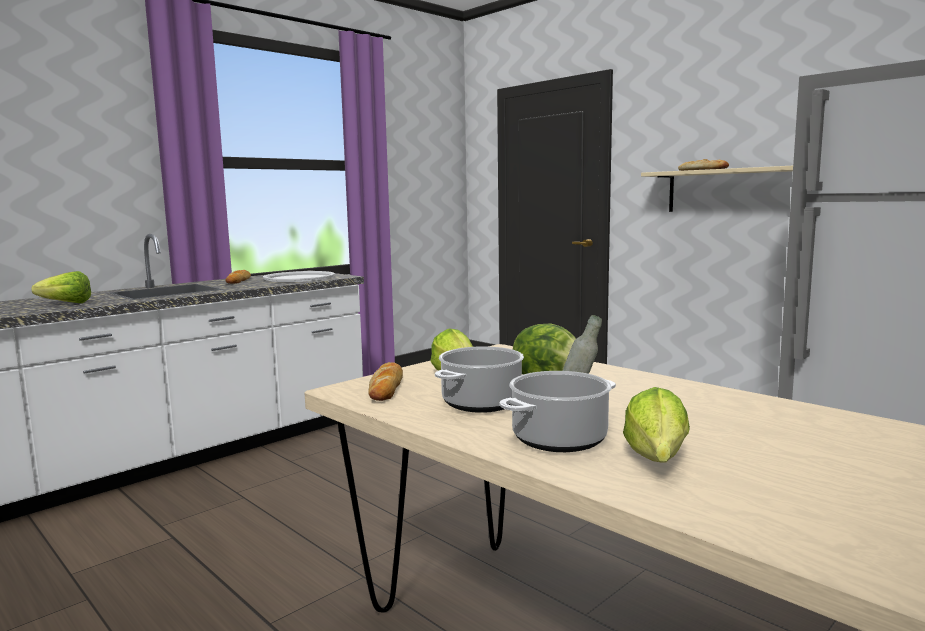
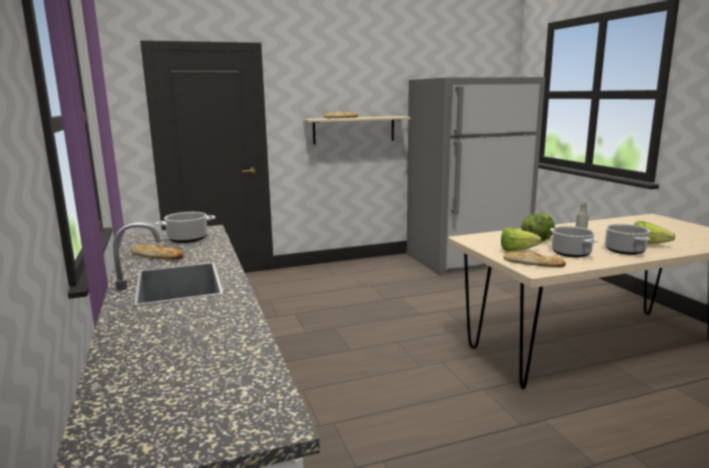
camera: 65 degrees left, 5 degrees up
(62, 303) = (199, 321): lettuce -> none
(299, 278) = (187, 239): white tray -> cooking pot

